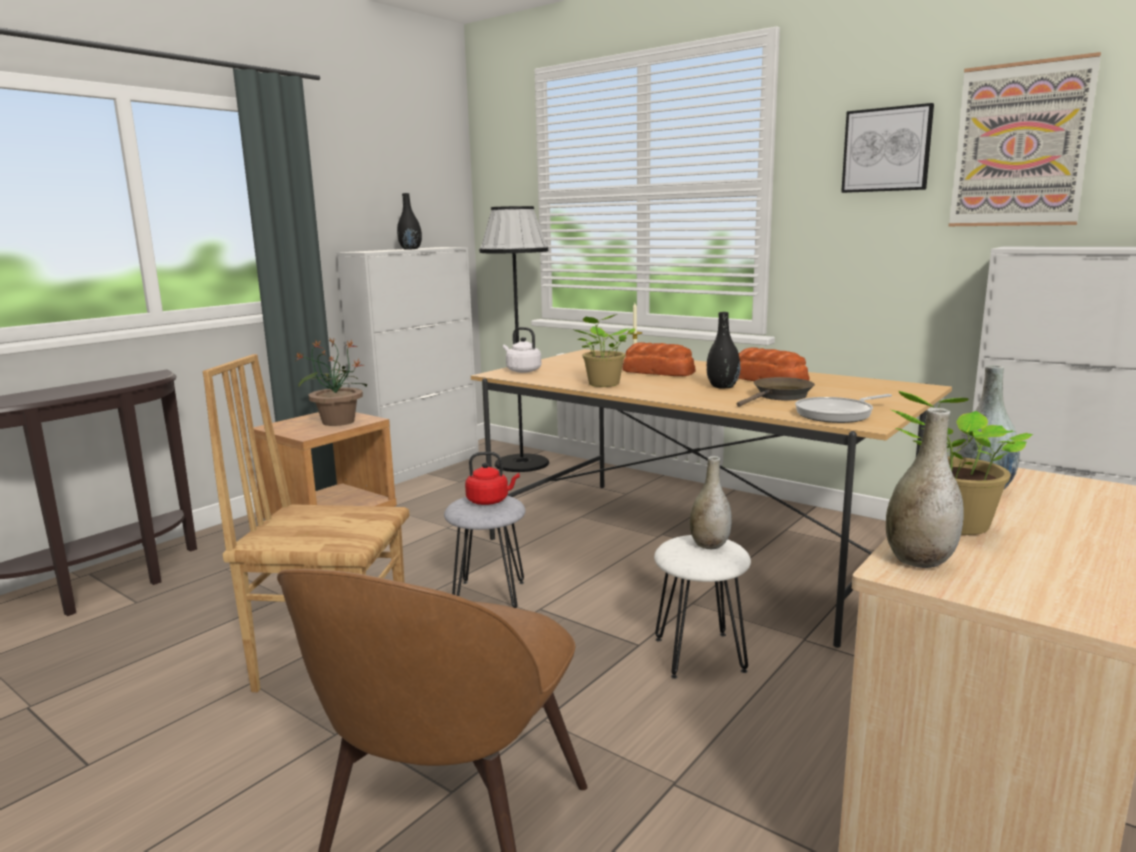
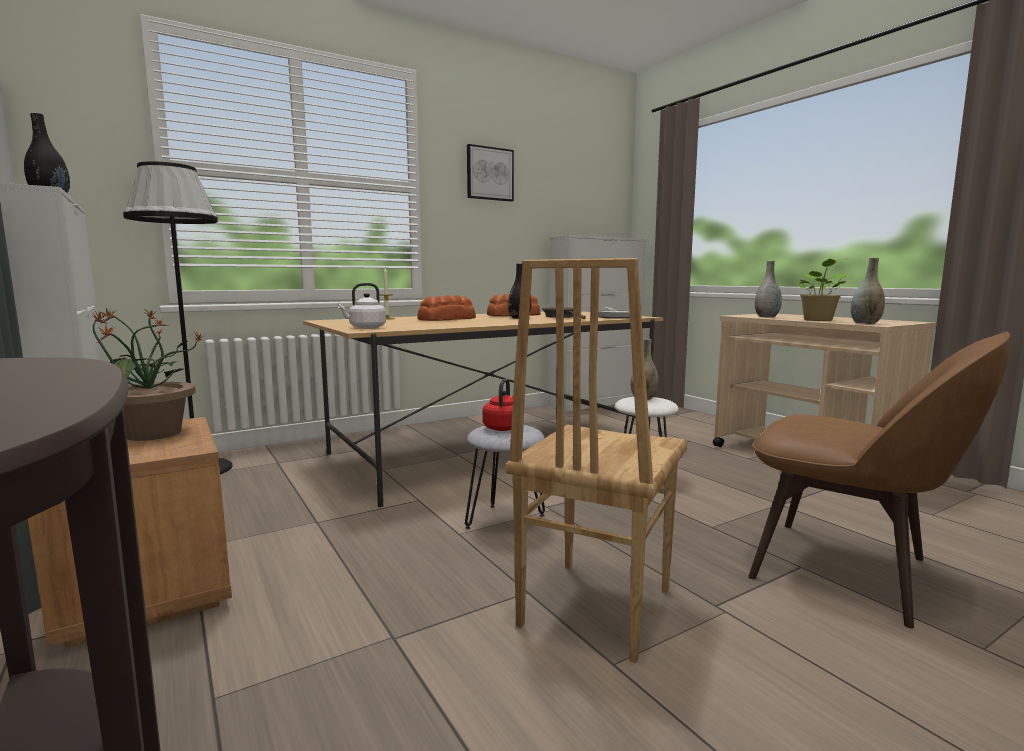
camera: 70 degrees left, 5 degrees down
(603, 384) = (469, 324): potted plant -> none
(1020, 145) = (550, 183): picture -> none

